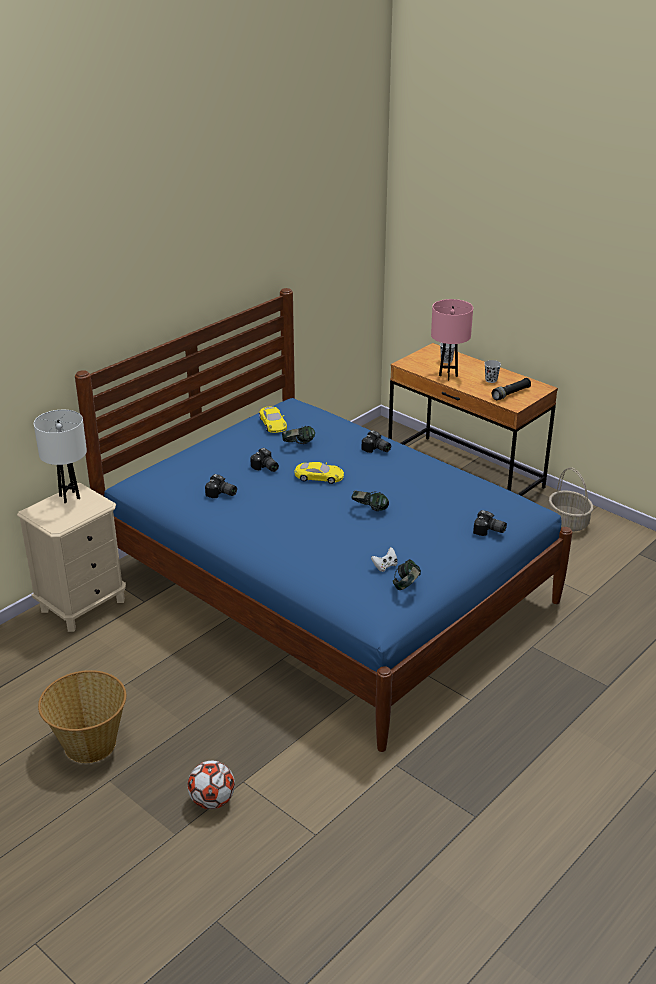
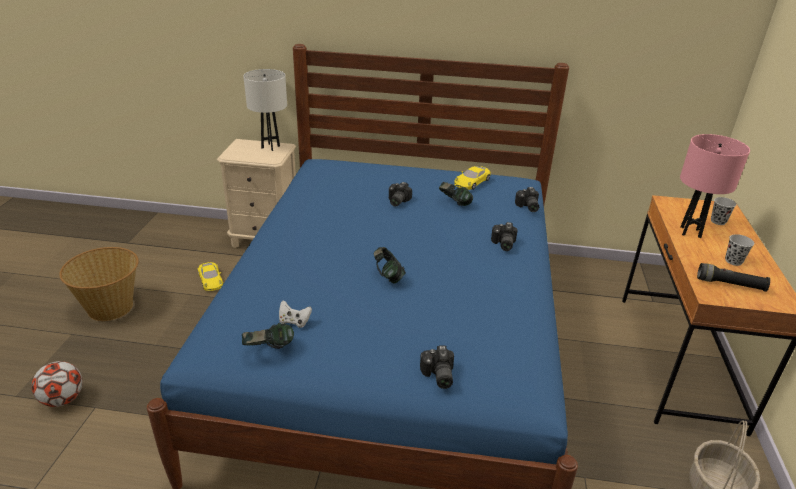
camera: 55 degrees right, 0 degrees up
(221, 494) = (334, 197): camera -> camera (527, 207)
(319, 477) = (414, 230): yellow toy car -> yellow toy car (210, 279)

